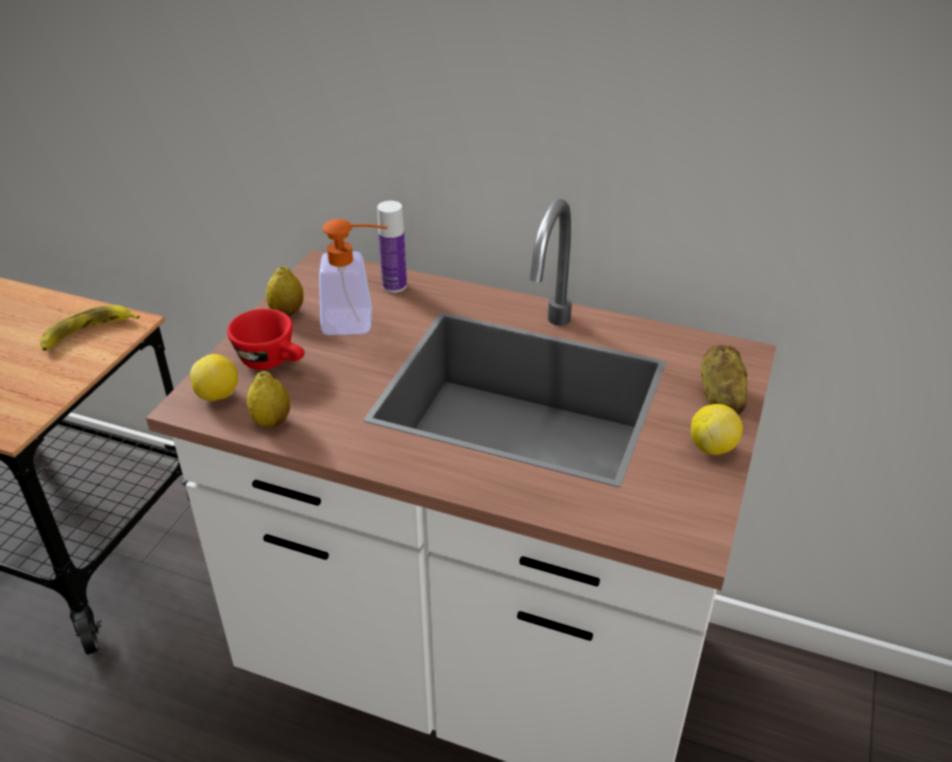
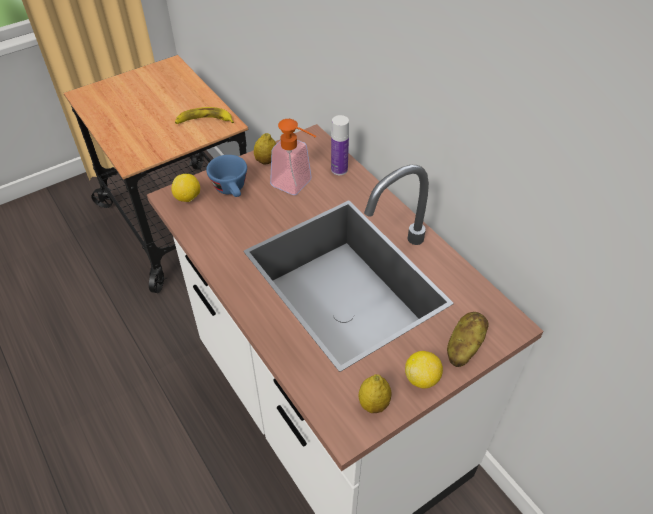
camera: 35 degrees right, 10 degrees up
(271, 421) = (199, 227): lemon -> lemon (373, 404)
(273, 361) = (232, 190): red cup -> blue cup

